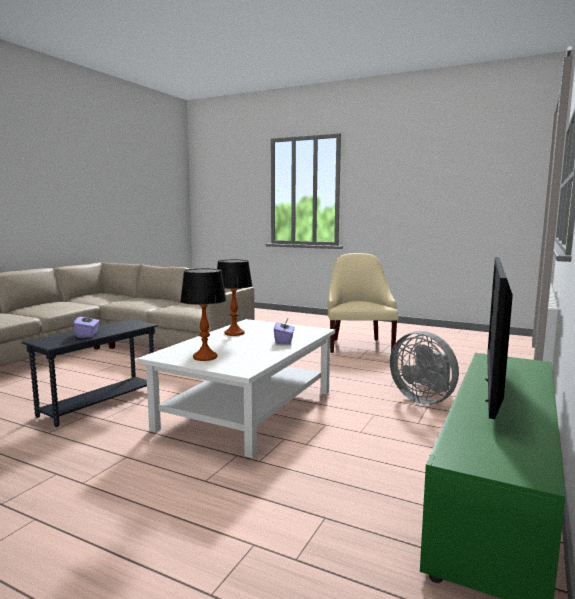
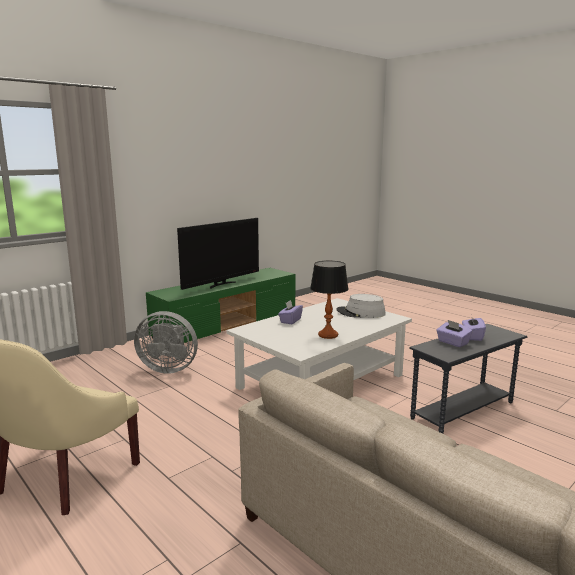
camera: 160 degrees left, 5 degrees up
(114, 329) = (452, 342): none -> purple tissue box
(205, 357) = (360, 313): table lamp -> grey hat
(423, 399) = (168, 368): grey fan -> grey fan turned 120 degrees clockwise

